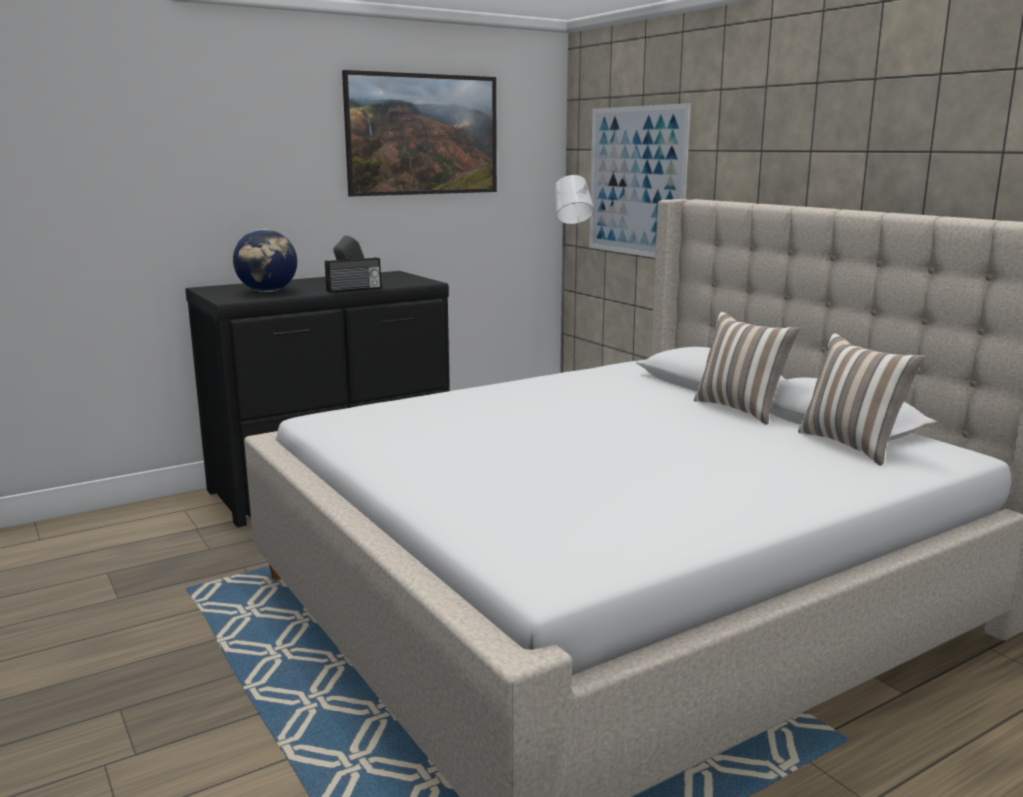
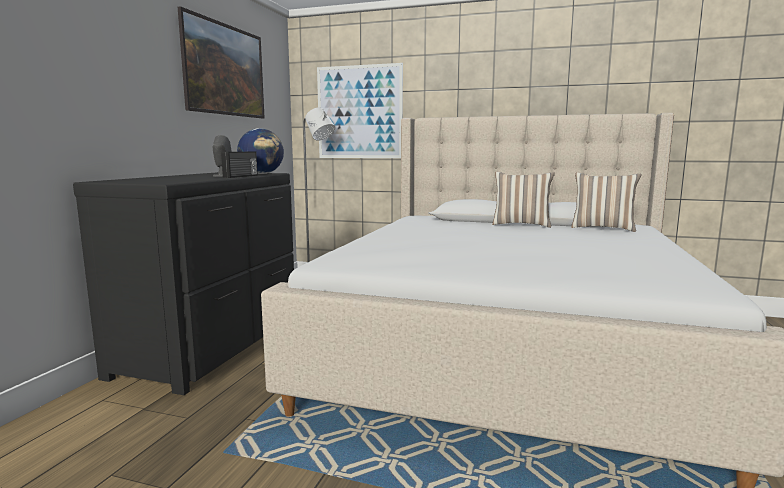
camera: 40 degrees left, 5 degrees down
(268, 291) = (173, 179): globe -> globe (262, 174)

